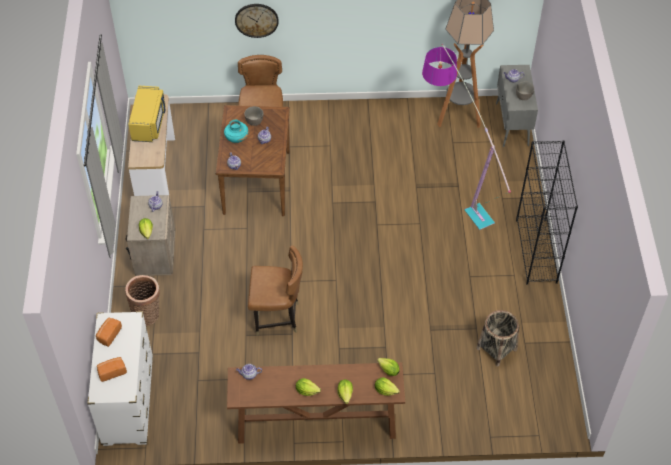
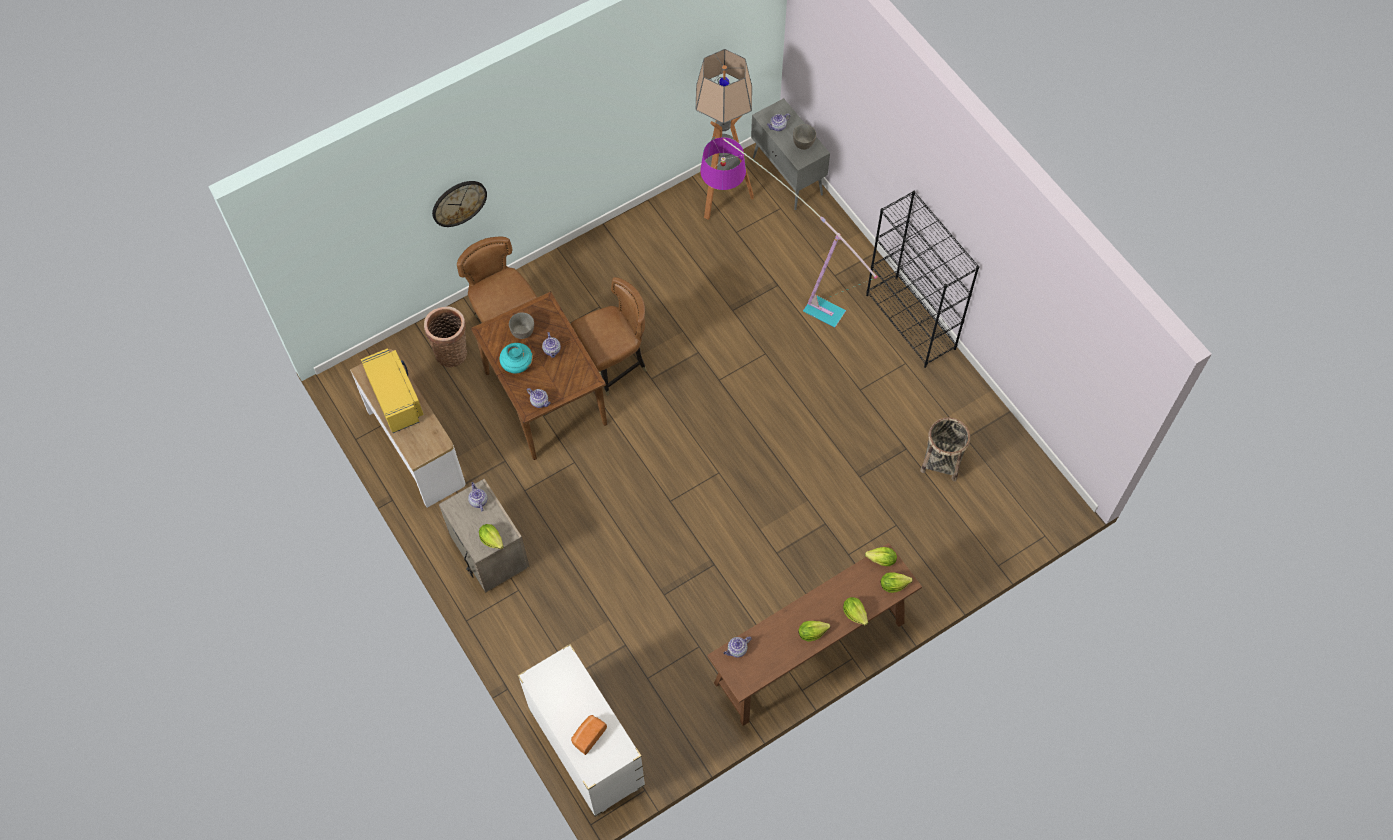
camera: 30 degrees left, 10 degrees up
(108, 335) = (552, 694): bread -> none
(147, 314) = (533, 631): basket -> basket (452, 351)
(277, 317) = (684, 553): brown chair -> brown chair (615, 365)

